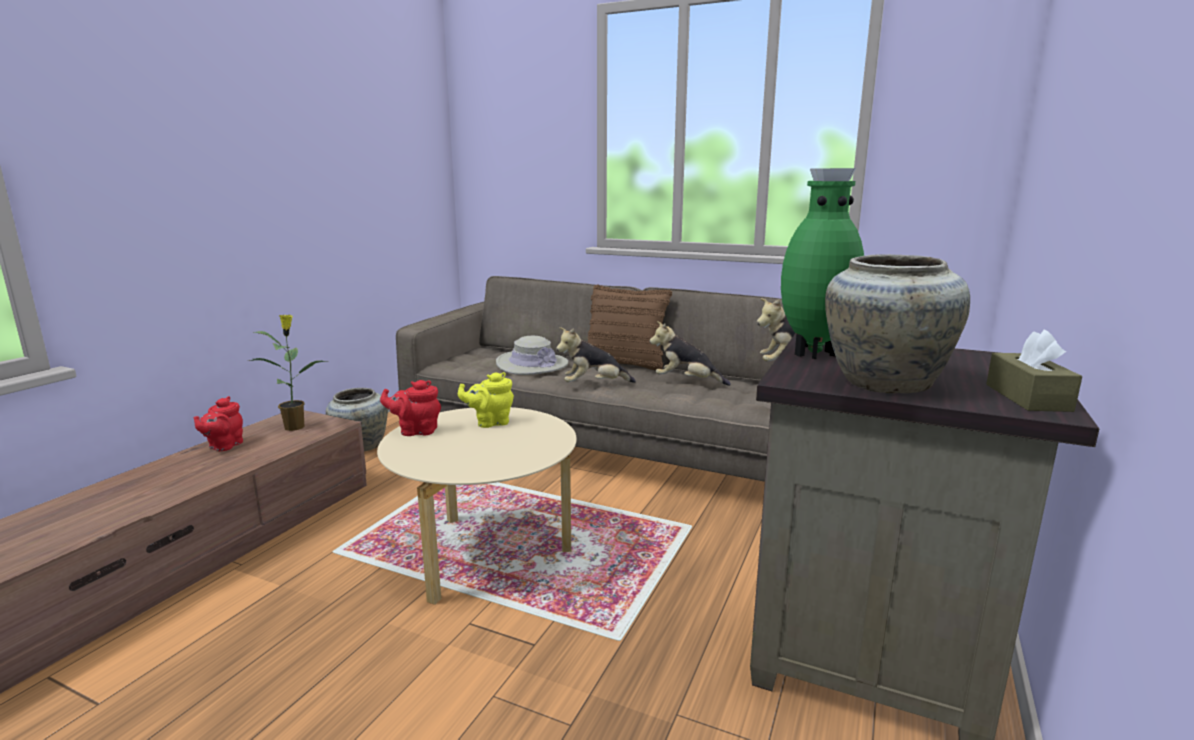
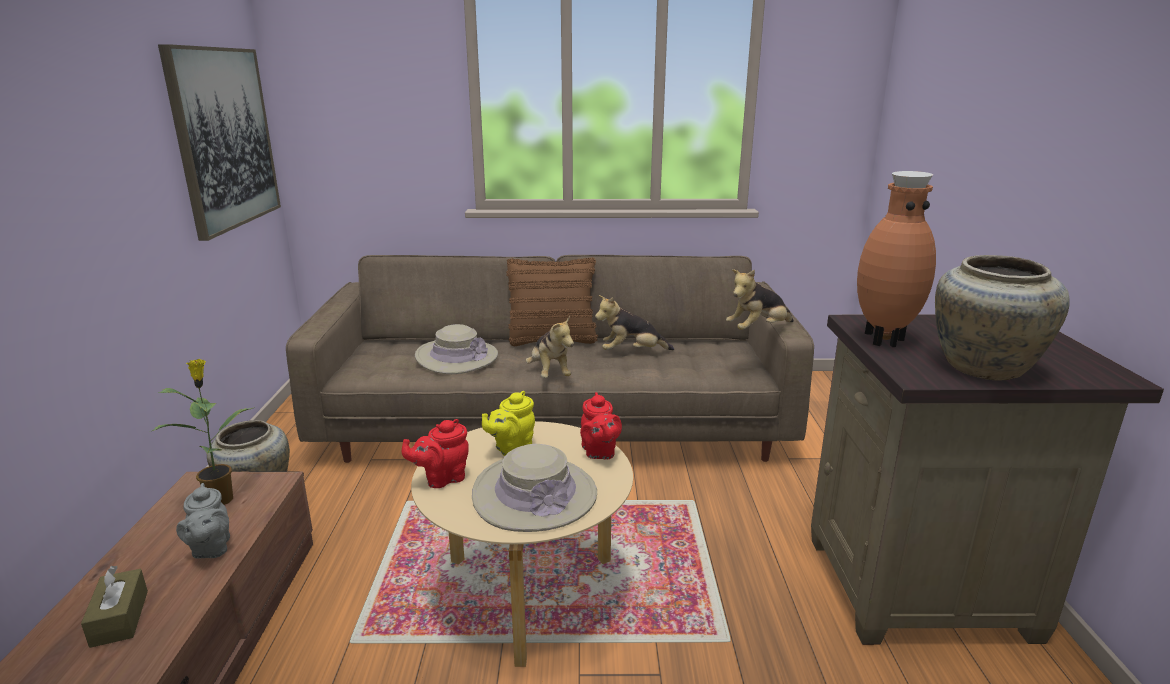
camera: 25 degrees left, 5 degrees up
(224, 446) = (146, 552): red teapot -> red teapot (599, 452)
(259, 452) = (210, 549): none -> grey teapot
(399, 175) = (224, 138): none -> picture
(469, 453) = (535, 494): none -> beige hat
(594, 385) = (549, 374): plush toy -> plush toy turned 75 degrees counterclockwise
(813, 353) = (882, 339): green vase -> brown vase
(1027, 397) = (1085, 365): brown tissue box -> brown tissue box (120, 618)

